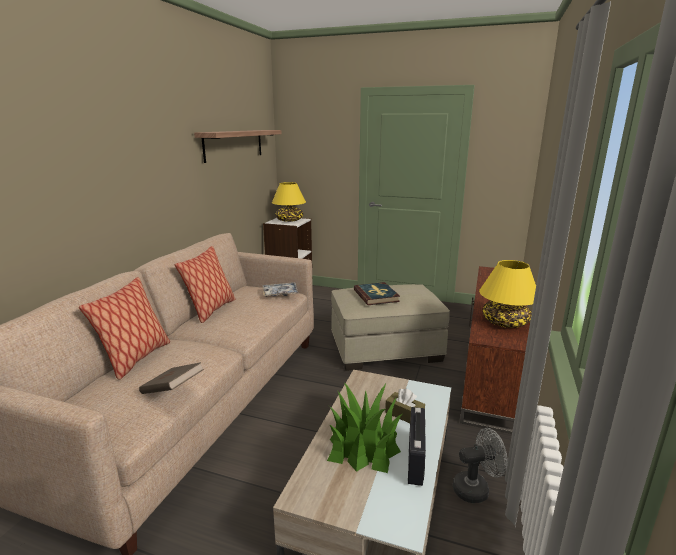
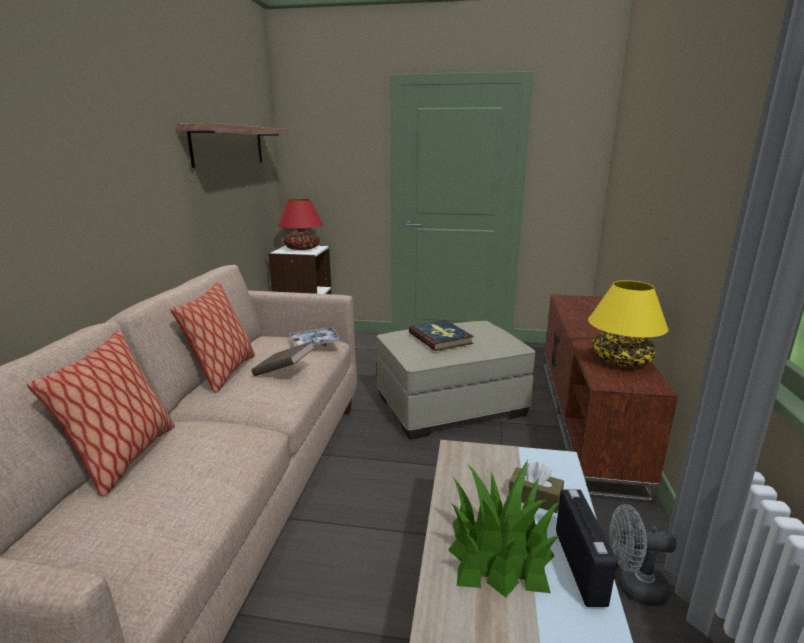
camera: 10 degrees left, 0 degrees up
(173, 390) = (200, 505): brown book -> brown book (284, 371)
(289, 220) = (302, 248): yellow table lamp -> red table lamp
(476, 488) = (633, 586): grey fan -> grey fan turned 150 degrees counterclockwise

